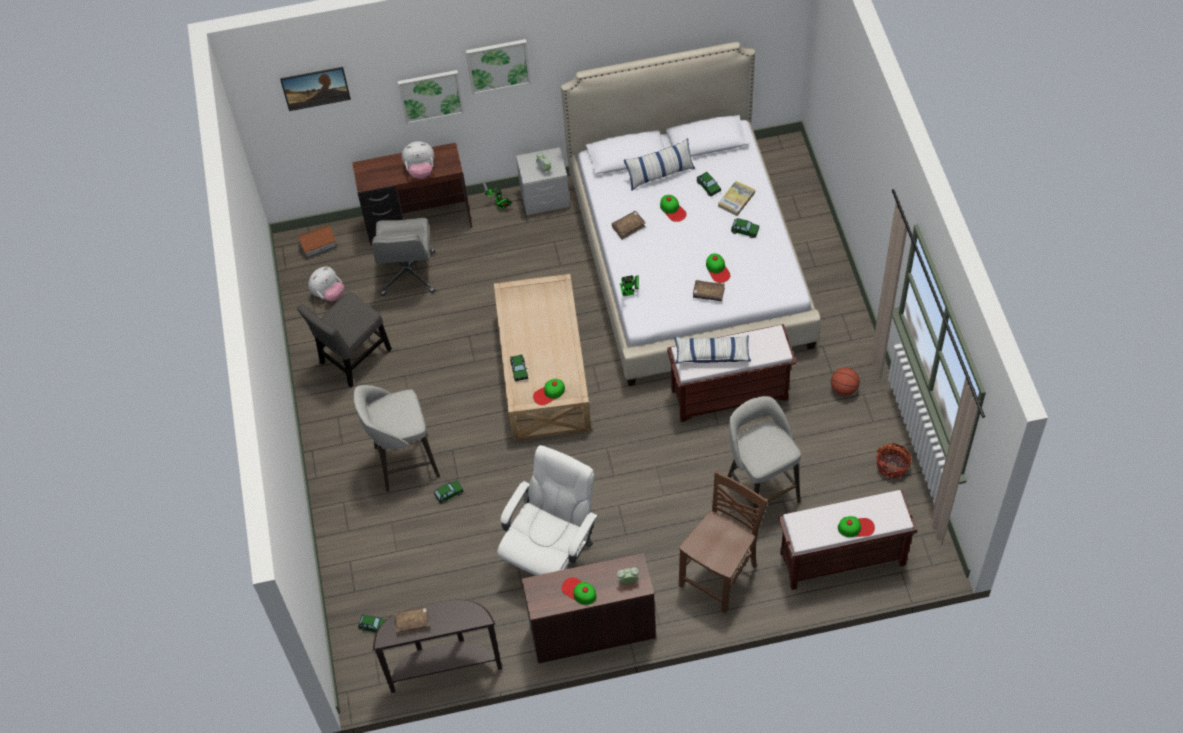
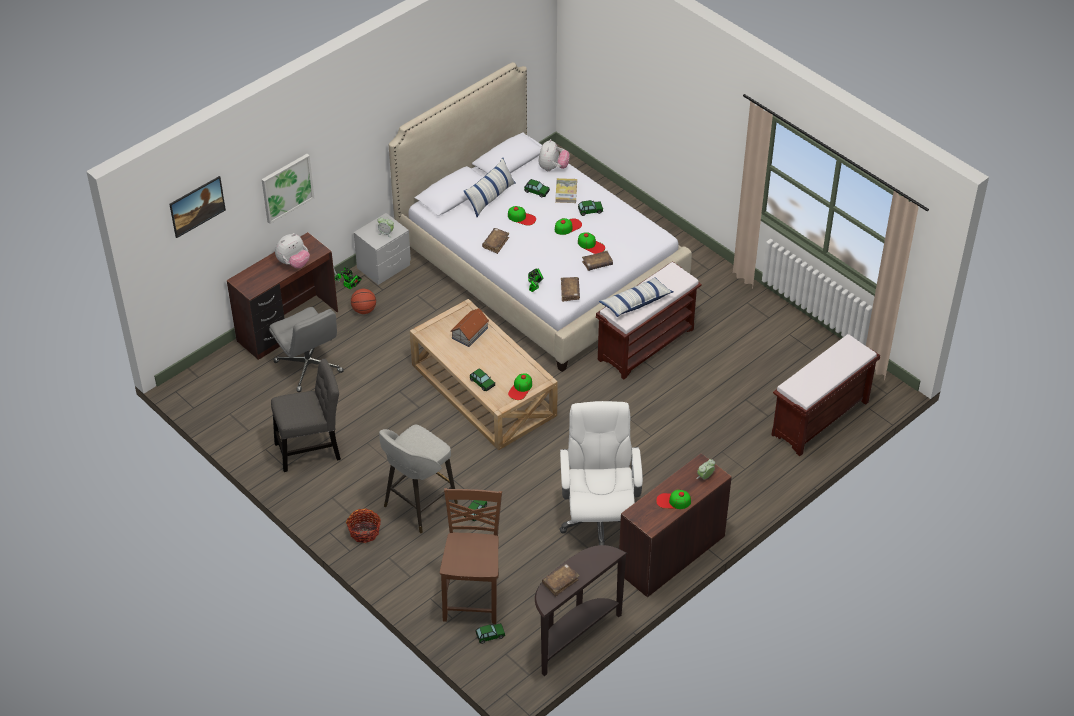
camera: 35 degrees left, 10 degrees down
(318, 245) = (209, 378): toy house -> toy house (470, 333)
(328, 294) = (249, 410): plush toy -> plush toy (553, 168)
(353, 359) = (311, 449): grey chair -> grey chair turned 120 degrees counterclockwise
(498, 65) = (337, 139): picture -> none
(659, 312) = (570, 292): none -> brown book
(720, 576) = (739, 471): brown chair -> brown chair (473, 597)
(760, 491) = (723, 400): grey stool -> none
(844, 389) = (730, 305): basketball -> basketball (364, 310)
(856, 527) = (837, 371): cap -> cap (568, 226)
(892, 466) = (806, 341): basket -> basket (364, 532)

